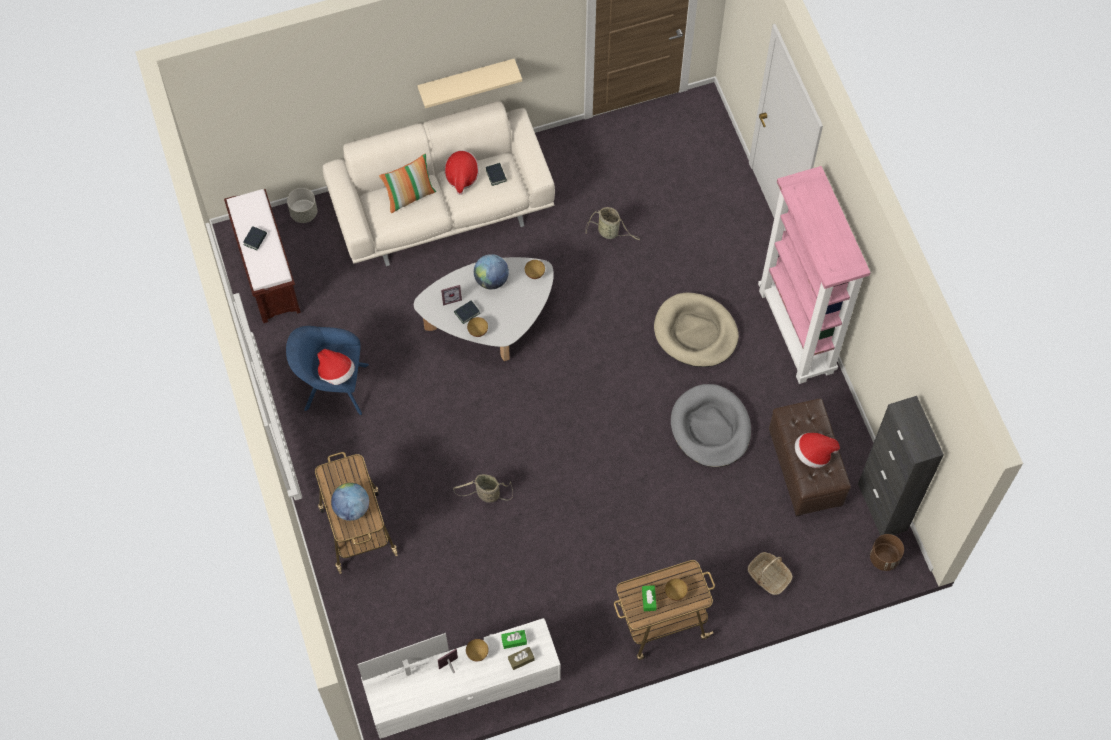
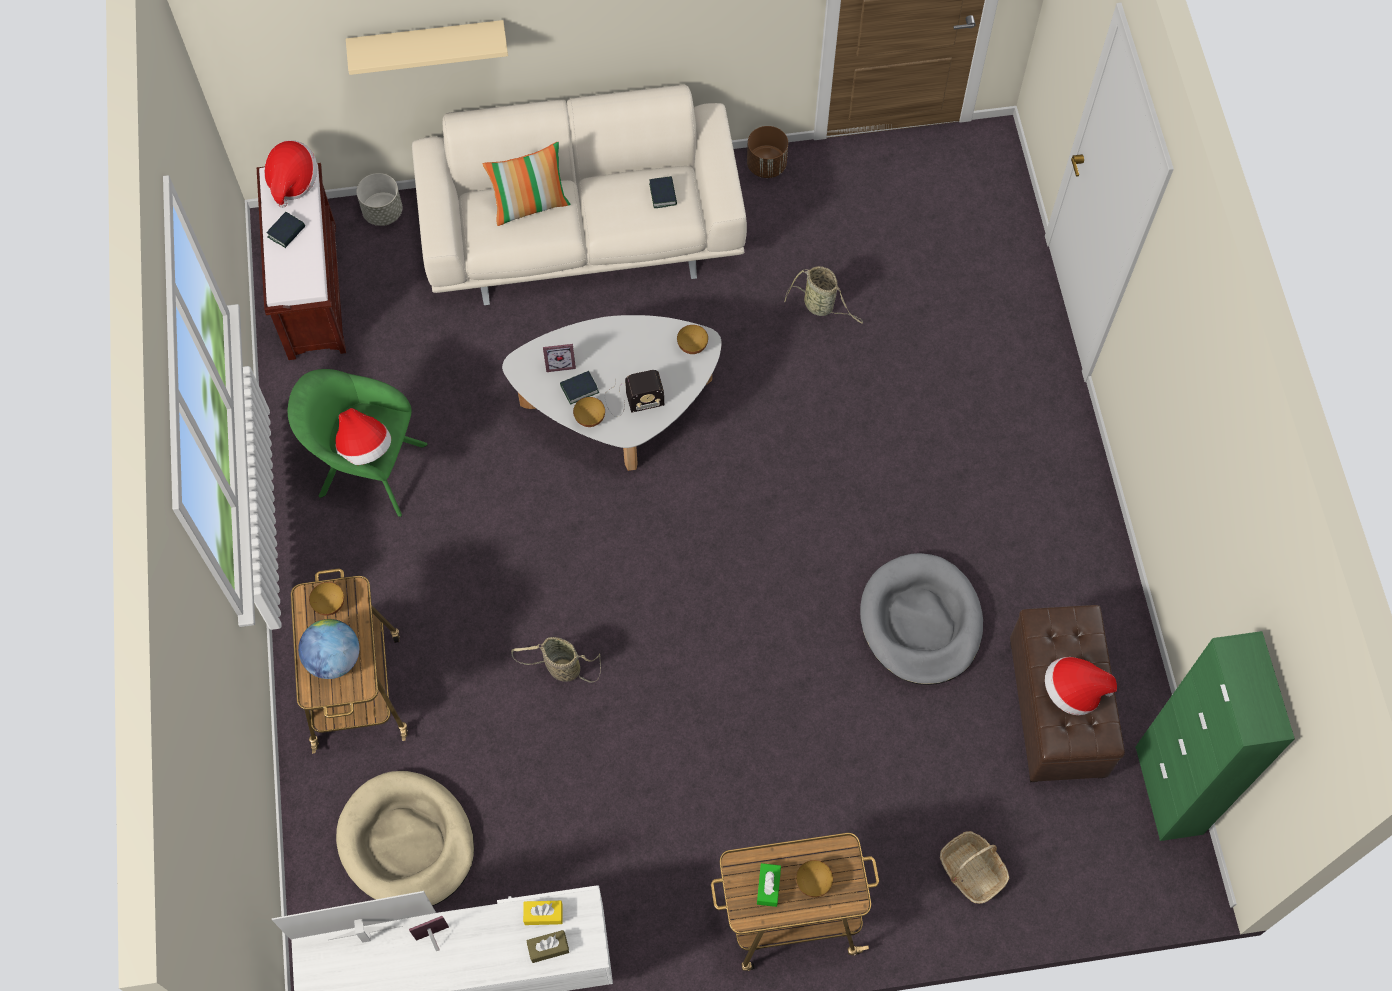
camera: 10 degrees right, 0 degrees up
(332, 386) = (367, 468): blue armchair -> green armchair
(461, 176) = (612, 188): hat -> hat (292, 181)
(466, 79) = (637, 40): beige shelf -> beige shelf (427, 43)
(477, 653) = (481, 925): bowl -> bowl (330, 605)
(491, 280) = (626, 346): globe -> none
(502, 314) = (632, 399): none -> radio
(514, 640) = (543, 914): green tissue box -> yellow tissue box
(695, 332) = (922, 473): beige dog bed -> beige dog bed (407, 842)
(797, 332) = (1077, 497): pink bookcase -> none
(882, 507) = (1168, 790): black cabinet -> green cabinet
(884, 558) = (1159, 872): brown planter -> brown planter (766, 165)

